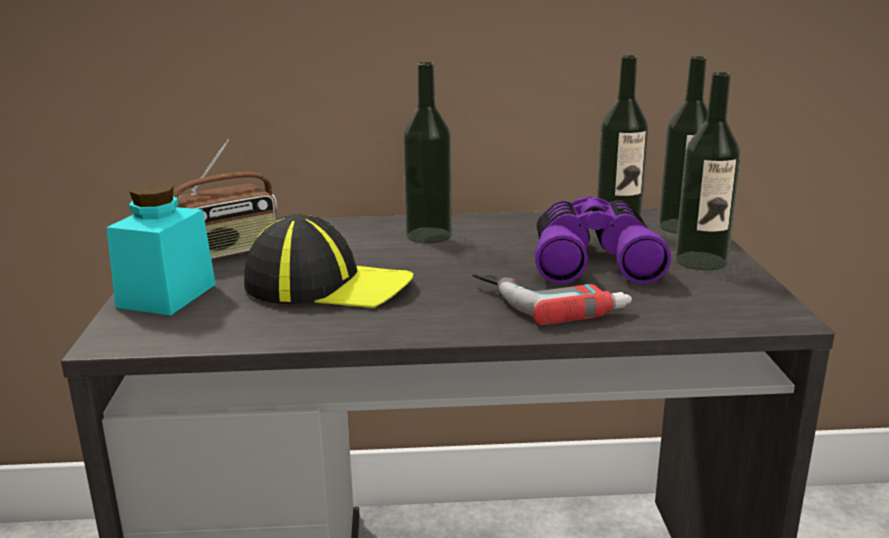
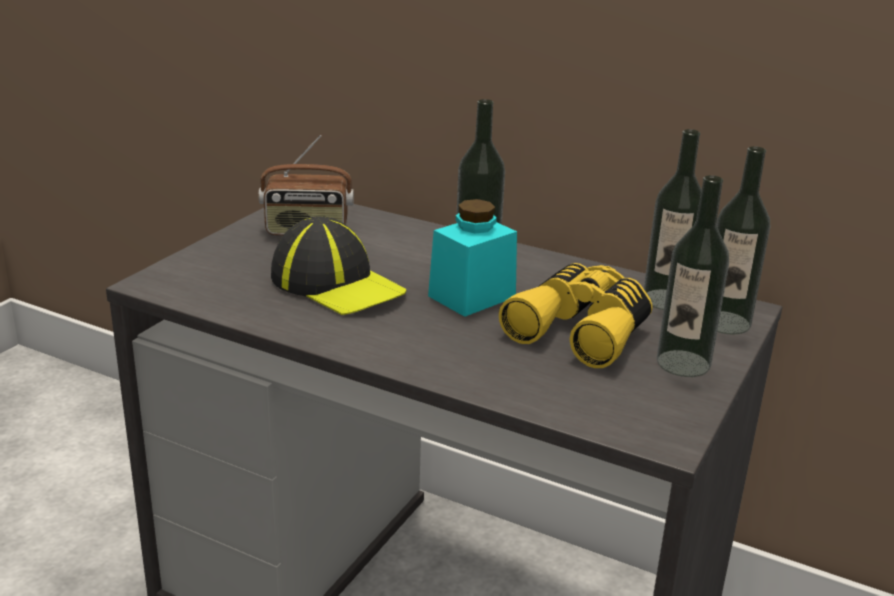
camera: 30 degrees right, 5 degrees up
(167, 295) = (220, 257): turquoise jar -> turquoise jar (472, 296)
(550, 299) = (487, 354): power drill -> none
(593, 260) = (582, 330): purple binoculars -> yellow binoculars

